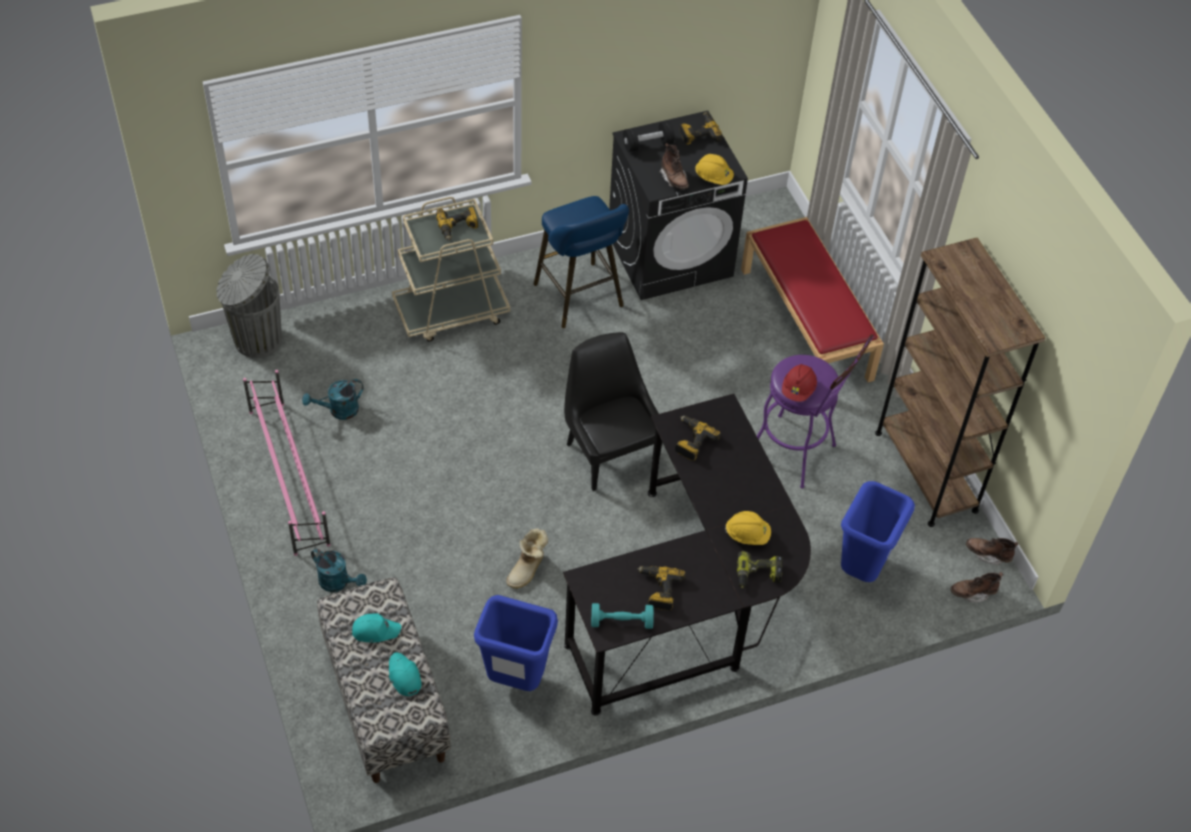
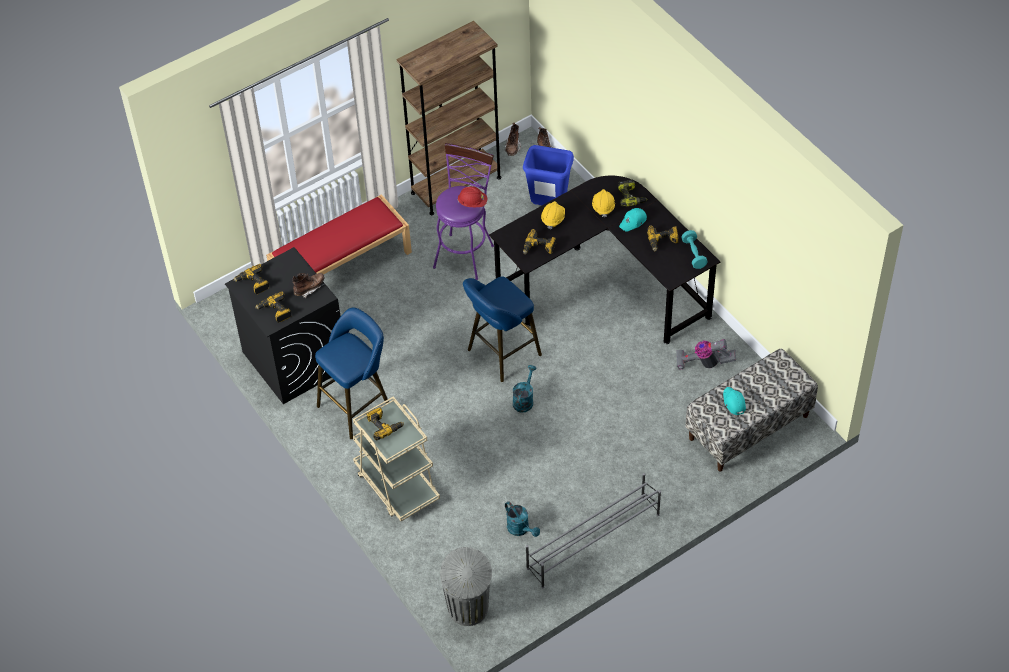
camera: 100 degrees left, 0 degrees up
(289, 476) = (592, 541): pink shoe rack -> grey shoe rack
(338, 582) = (671, 481): turquoise watering can -> turquoise watering can (524, 399)
(404, 676) = (760, 378): turquoise cap -> turquoise cap (633, 222)
(515, 680) = (704, 363): blue trash can -> vacuum cleaner
(528, 570) = (617, 377): boot -> none
(610, 453) = (501, 354): black chair -> blue stool
(648, 145) = (275, 311): black dumbbell -> power drill
(713, 178) = (300, 266): yellow hard hat -> yellow hard hat (553, 219)

